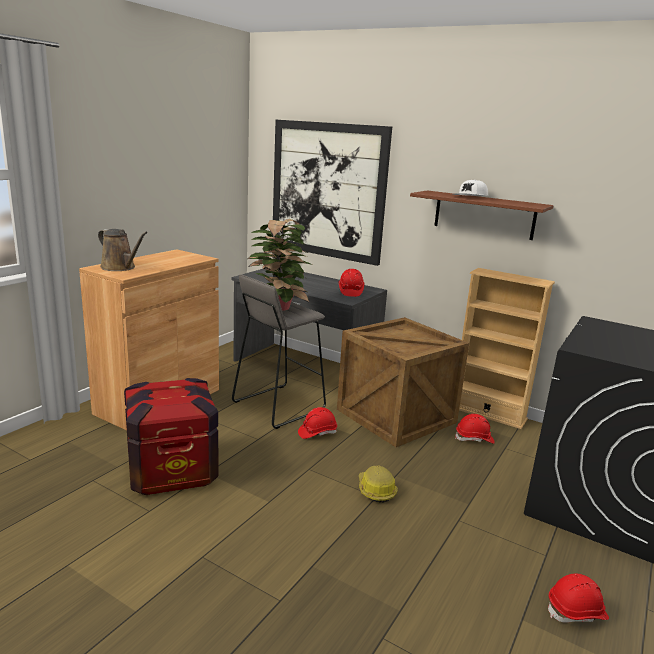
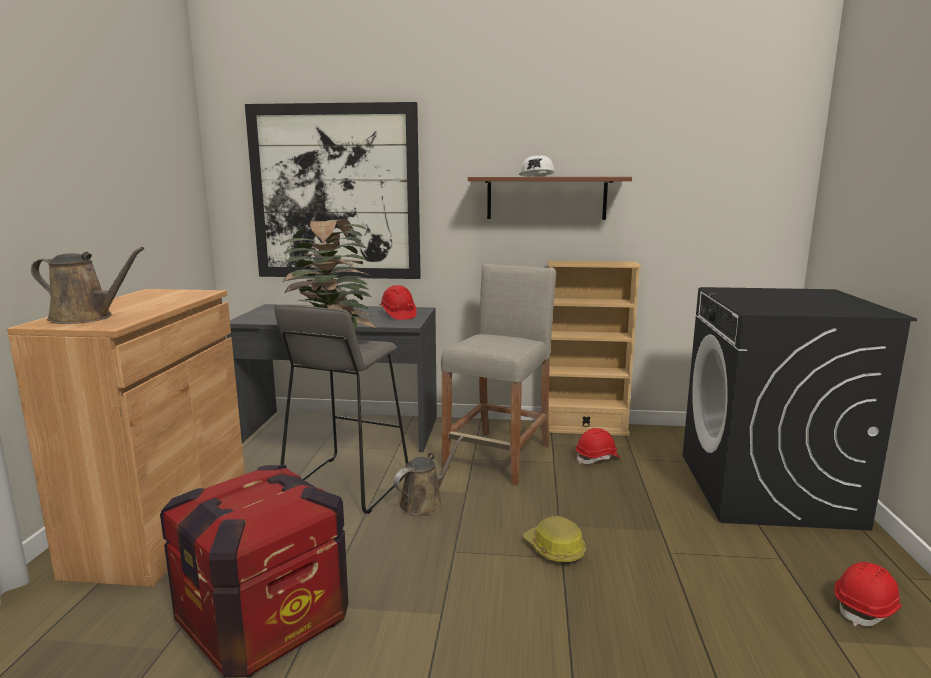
camera: 25 degrees left, 5 degrees down
(317, 432) = (424, 503): red hard hat -> brown watering can
(398, 416) = (499, 456): crate -> beige stool

